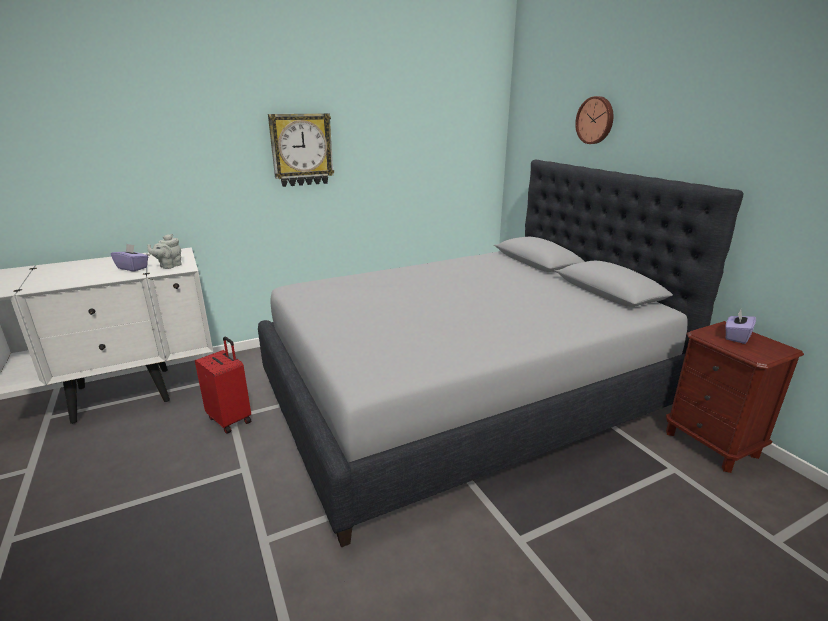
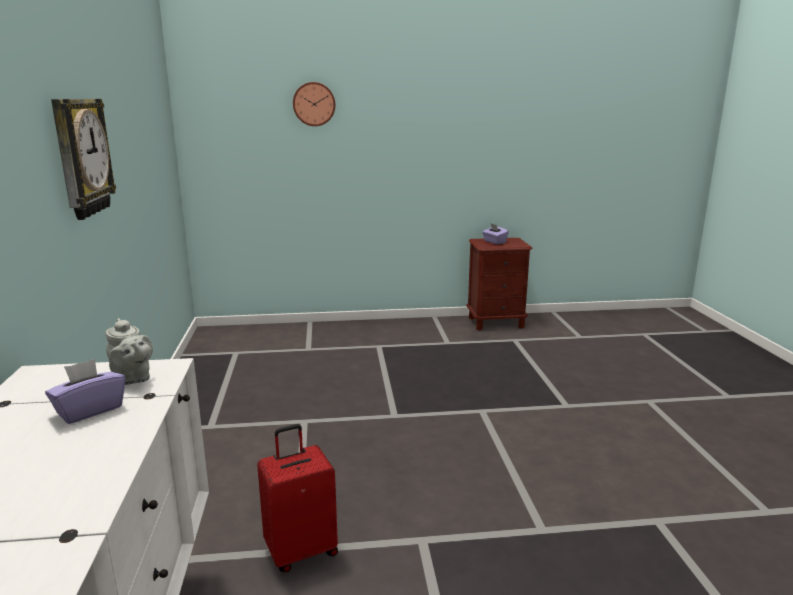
camera: 70 degrees left, 5 degrees down
(465, 394) = (374, 384): grey bed -> none

